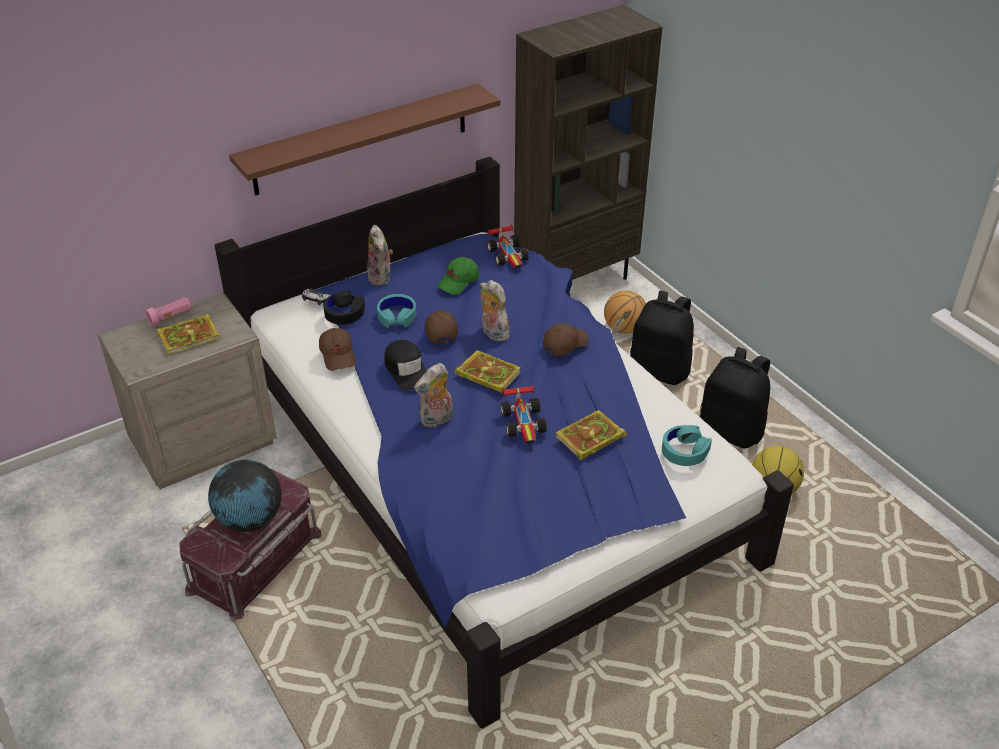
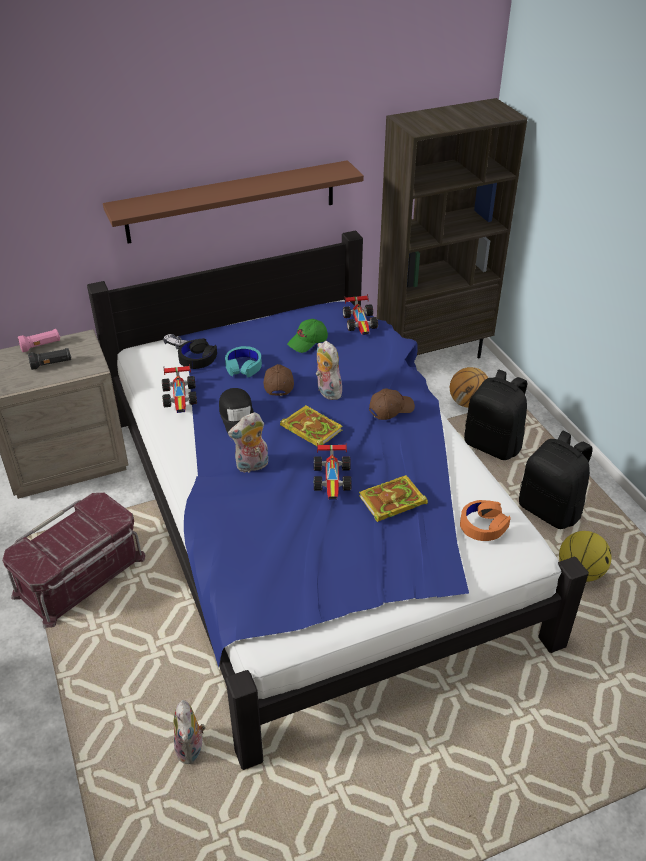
camera: 10 degrees right, 0 degrees up
(190, 336) = (51, 364): book -> black flashlight
(250, 520) = (73, 537): globe -> none
(338, 355) = (181, 396): brown cap -> toy car
(381, 278) = (240, 331): plush toy -> plush toy (191, 749)
(685, 450) = (483, 525): turquoise headphones -> orange headphones

